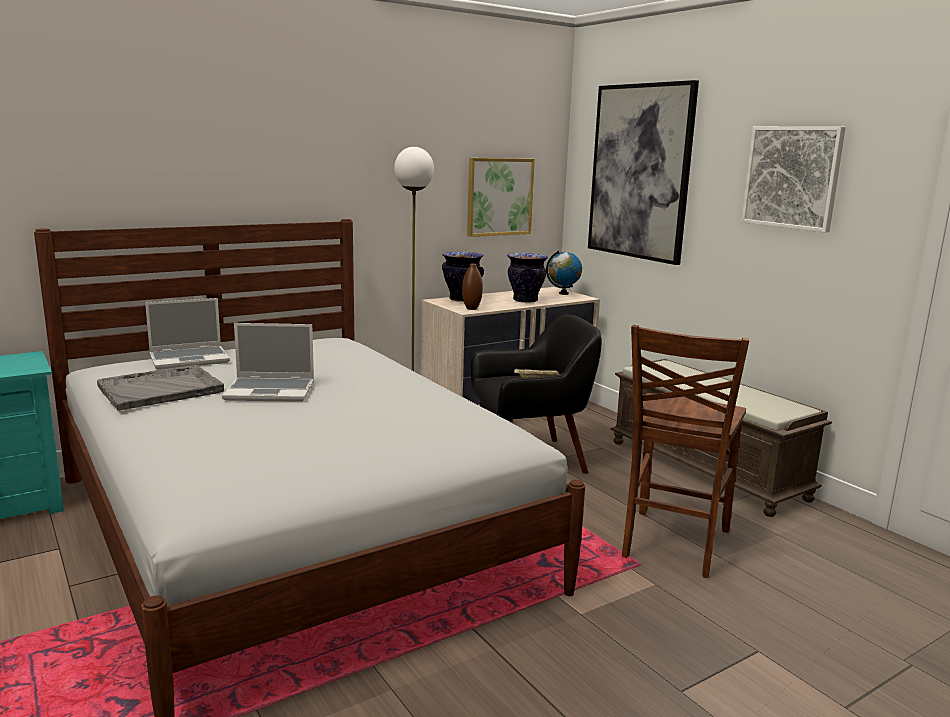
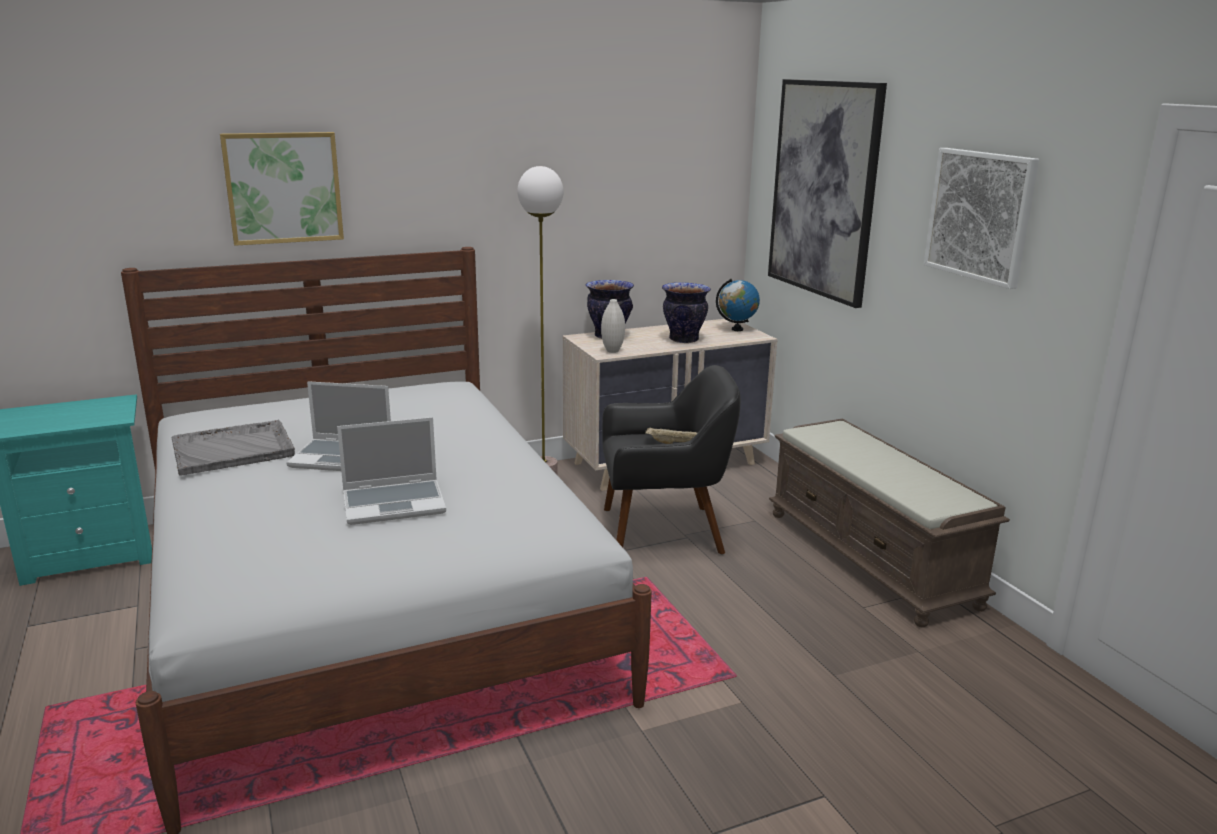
camera: 10 degrees right, 5 degrees up
(190, 359) = (281, 409): laptop -> laptop (395, 503)
(471, 308) = (612, 351): brown vase -> white vase
(499, 196) = (661, 213): picture -> picture (283, 188)
(672, 544) = (784, 654): brown chair -> none

